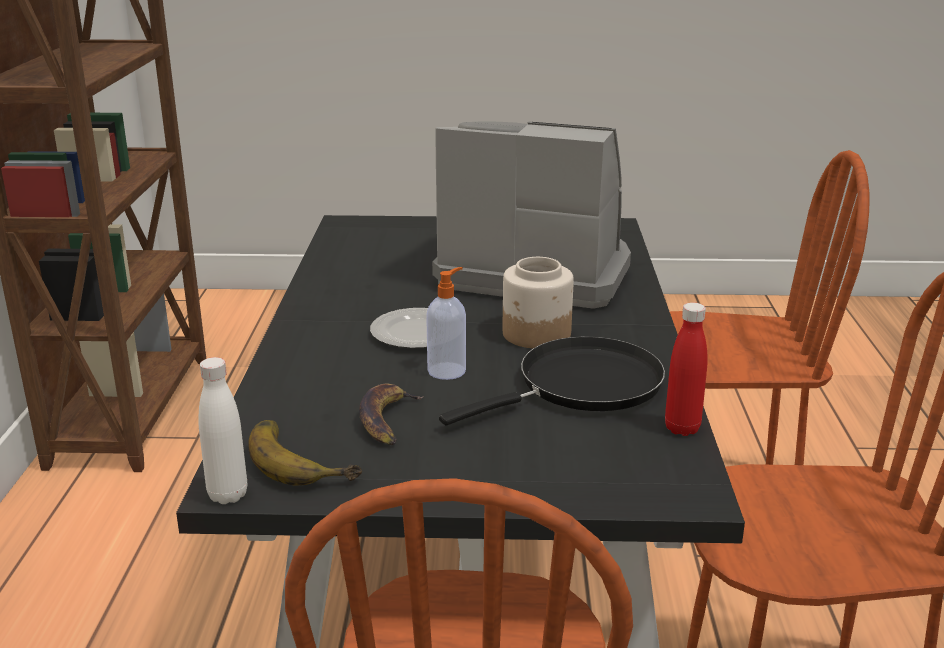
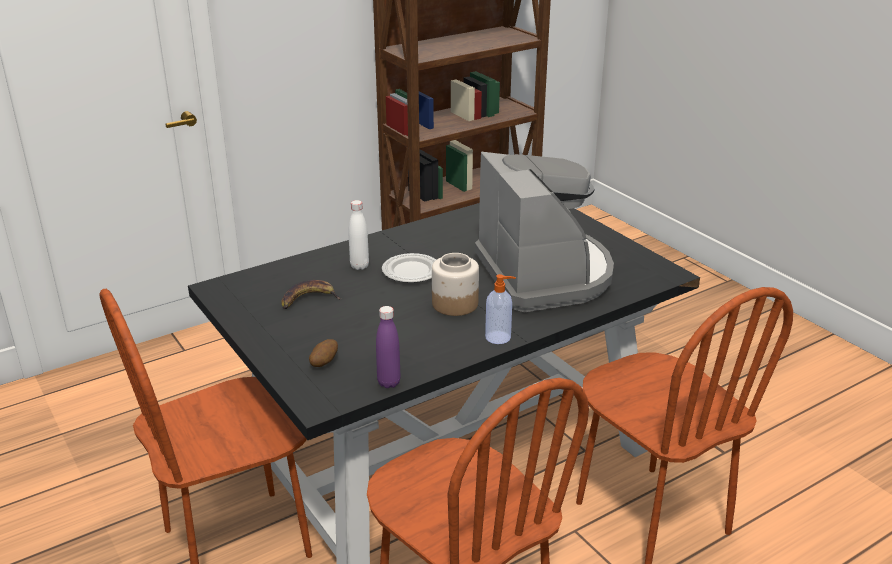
camera: 55 degrees right, 5 degrees up
(228, 495) = (208, 290): white bottle -> white bottle (359, 266)
(304, 458) = (254, 293): banana -> none
(448, 370) = (378, 295): soap dispenser -> soap dispenser (499, 337)
(581, 386) = (405, 338): black frying pan -> none
(582, 459) = (323, 362): none -> potato
(682, 428) = (389, 382): red bottle -> purple bottle

